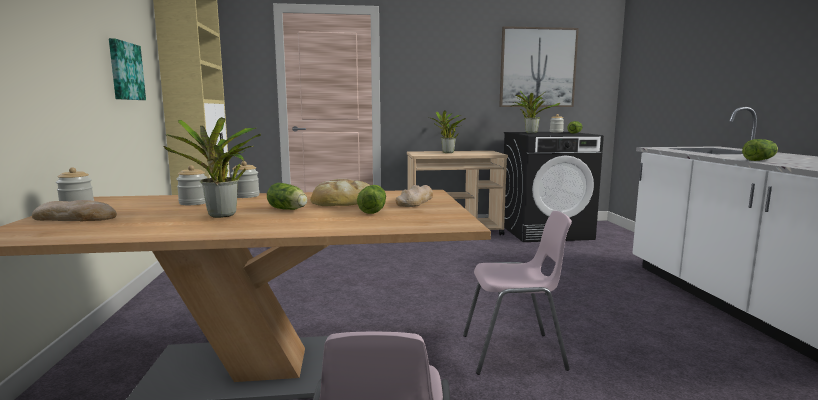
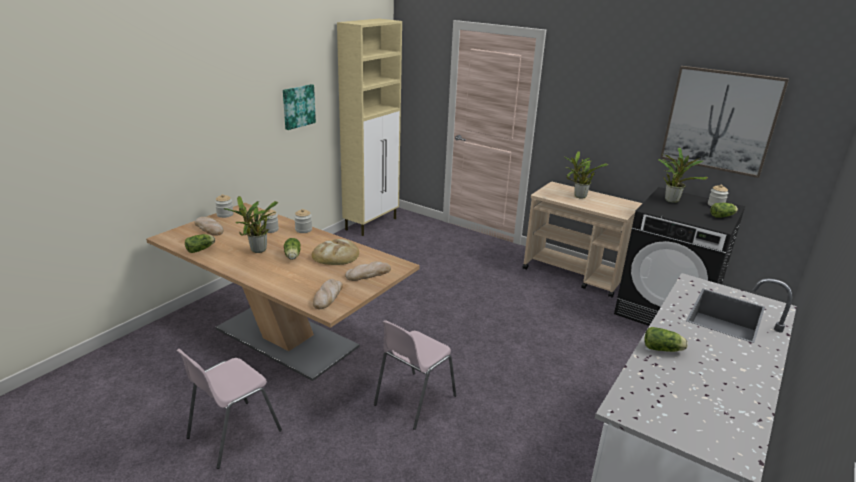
camera: 40 degrees right, 15 degrees up
(373, 210) = (326, 275): lettuce -> lettuce (201, 249)
(424, 219) = (327, 296): none -> bread
(514, 353) = (413, 400): pink chair -> pink chair turned 90 degrees clockwise

